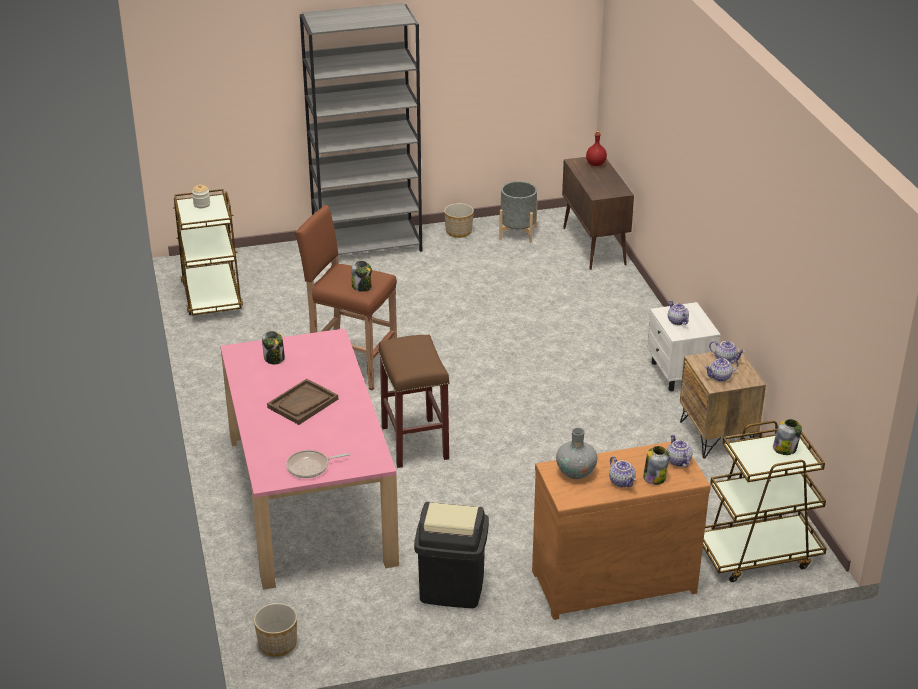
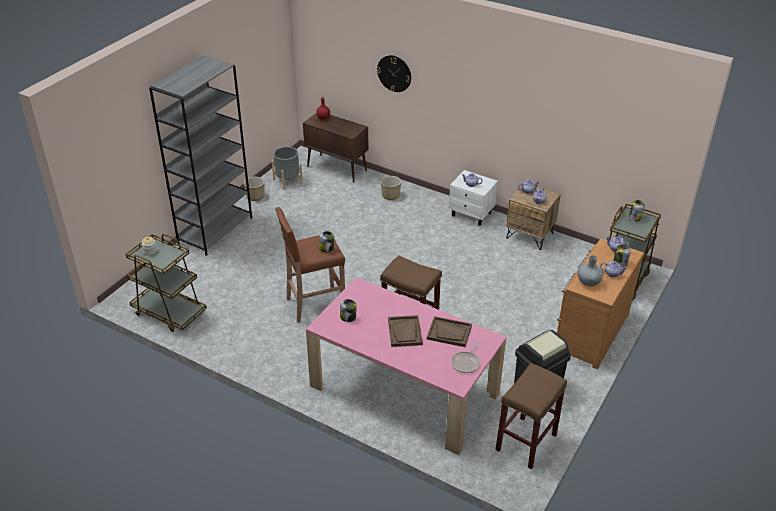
camera: 45 degrees left, 5 degrees up
(278, 644) = (509, 476): planter -> planter (390, 195)
(344, 431) = (449, 332): none -> brown tray
(347, 629) = (526, 443): none -> brown stool
(662, 121) = (394, 73): none -> wall clock

